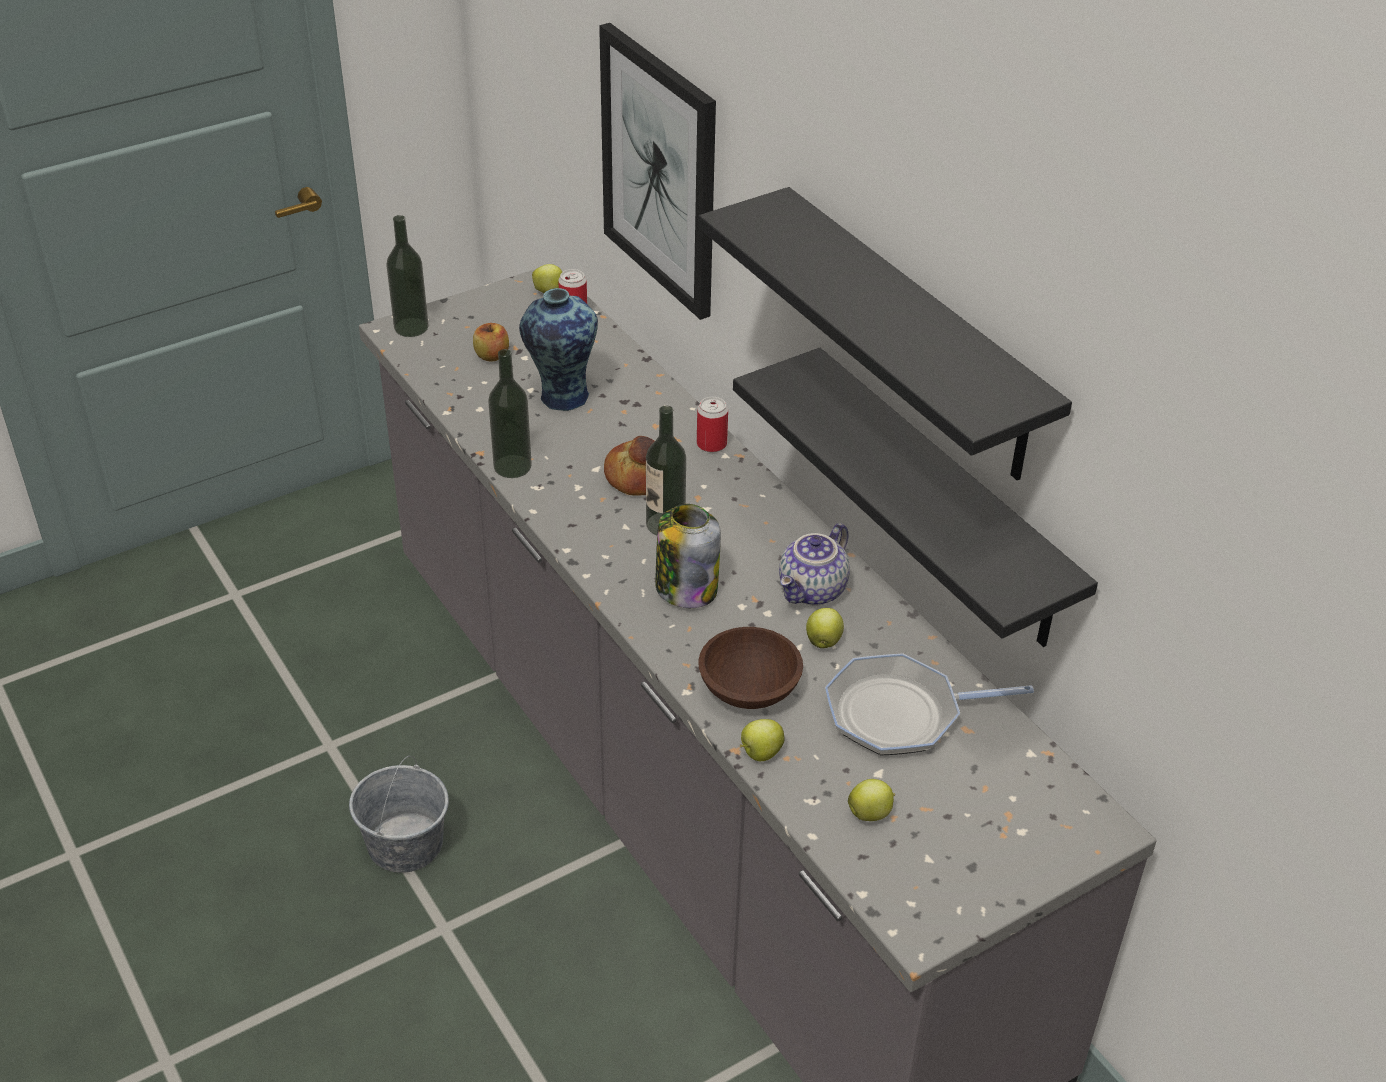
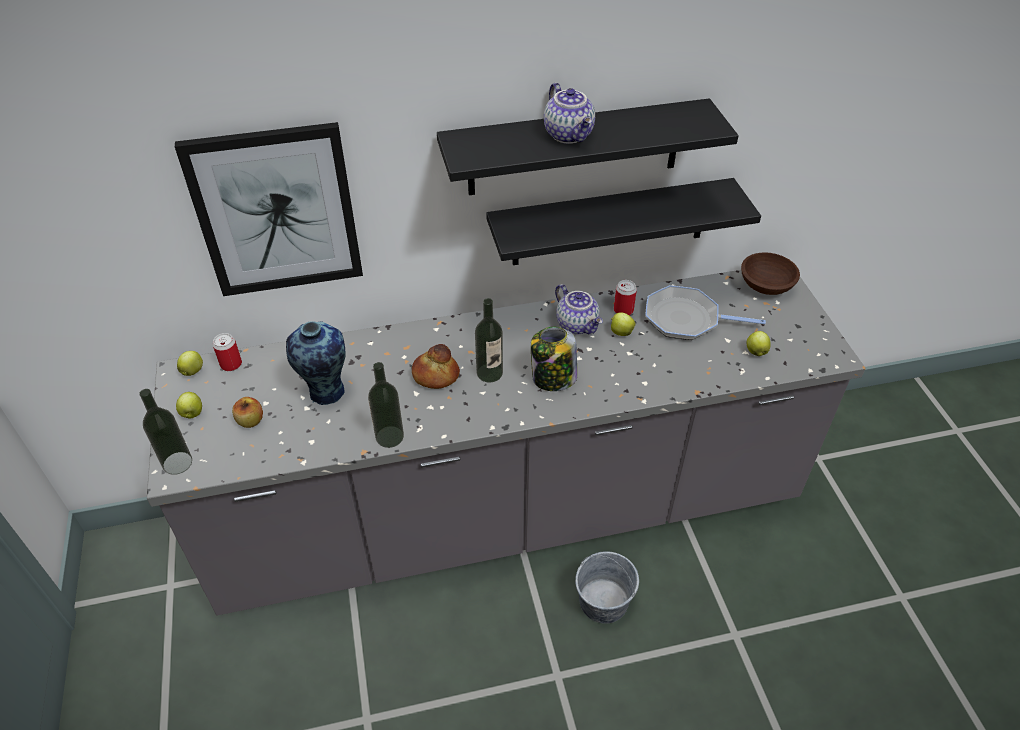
camera: 70 degrees left, 5 degrees up
(405, 843) = (479, 684): grey bucket -> grey bucket (603, 601)
(711, 444) = (421, 332): can -> can (623, 310)
(747, 689) = (650, 374): brown bowl -> brown bowl (766, 286)
(760, 753) = (702, 382): apple -> apple (192, 414)
(854, 287) = (570, 135): none -> teapot
(900, 713) = (686, 319): frying pan -> frying pan turned 90 degrees clockwise

